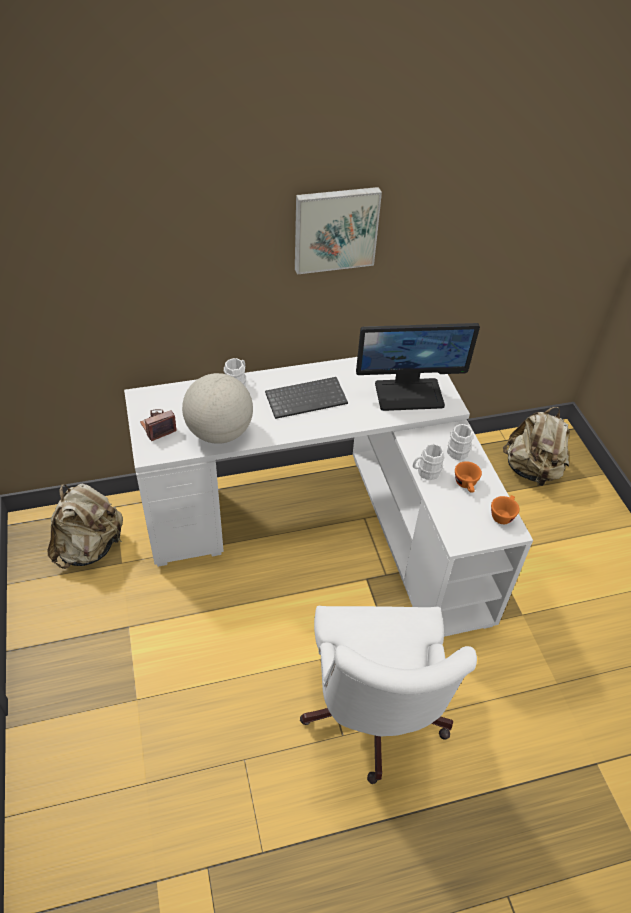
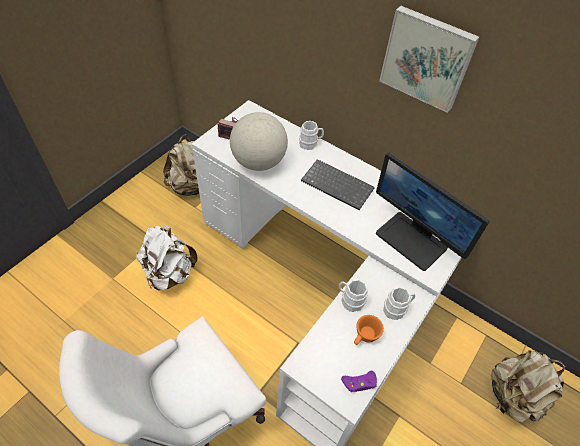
camera: 50 degrees right, 5 degrees up
(186, 639) = (169, 273): none -> white backpack
(502, 514) = (359, 383): orange cup -> purple game controller

